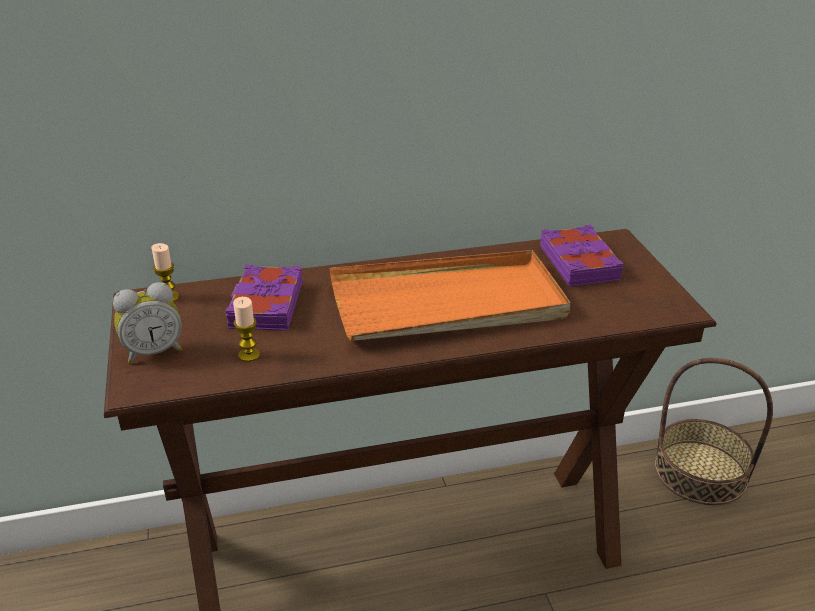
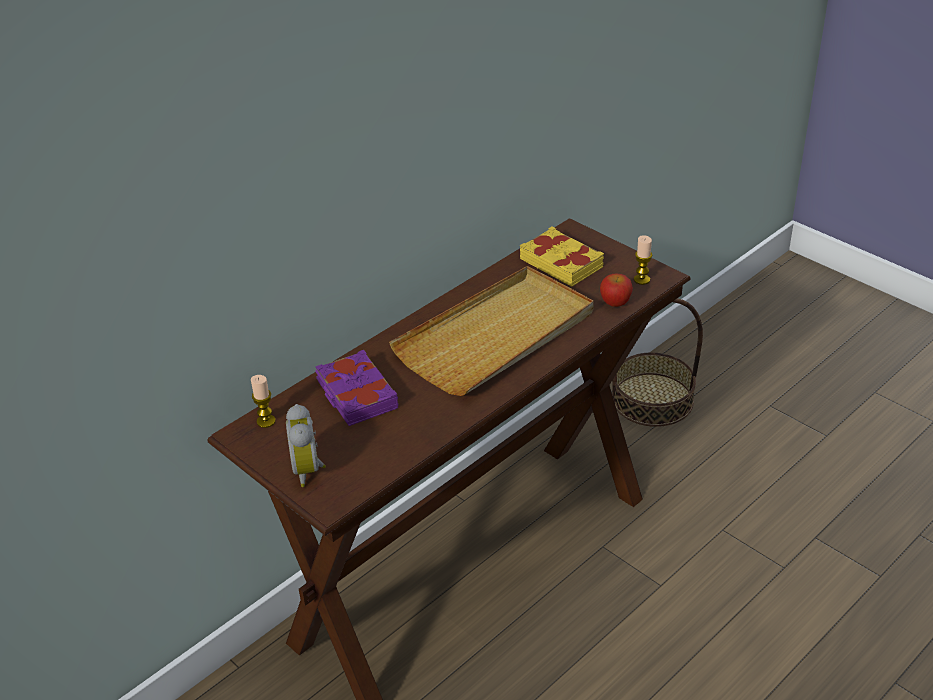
camera: 30 degrees left, 5 degrees up
(153, 352) = (309, 470): alarm clock -> alarm clock turned 135 degrees clockwise
(249, 355) = (389, 440): candle -> candle (641, 280)
(448, 303) = (497, 336): orange tray -> beige tray
(580, 263) = (562, 262): purple book -> yellow book
(603, 317) = (615, 302): none -> apple

